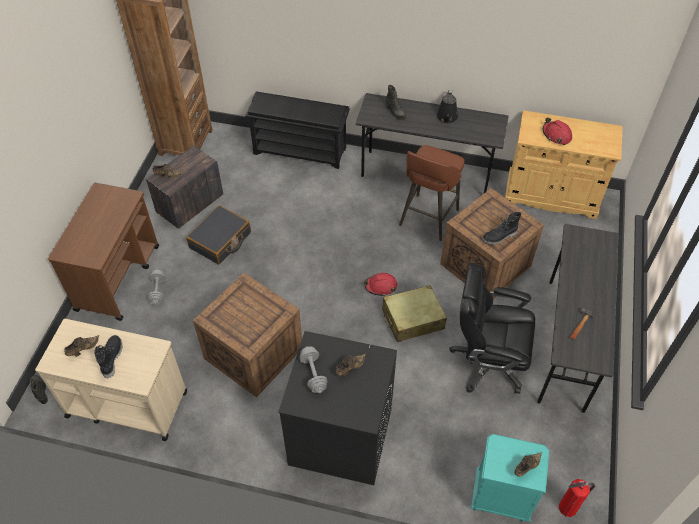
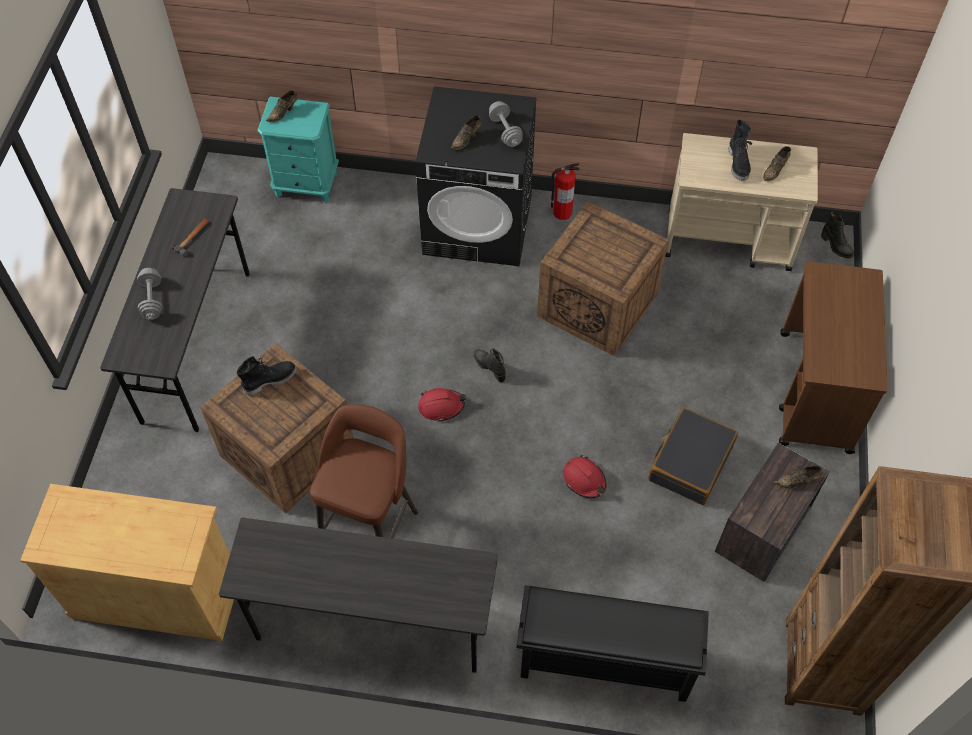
camera: 175 degrees right, 5 degrees up
(157, 291) = (751, 376): grey dumbbell -> grey dumbbell (152, 300)
(395, 112) = (427, 584): black boot -> black boot (490, 367)
(412, 319) = (396, 363): beige suitcase -> none
(447, 118) = (332, 578): black watering can -> none
(487, 361) = (302, 316): black office chair -> none
(556, 135) = (145, 527): red hard hat -> red hard hat (584, 480)
(568, 507) = (237, 180): fire extinguisher -> fire extinguisher (562, 212)

